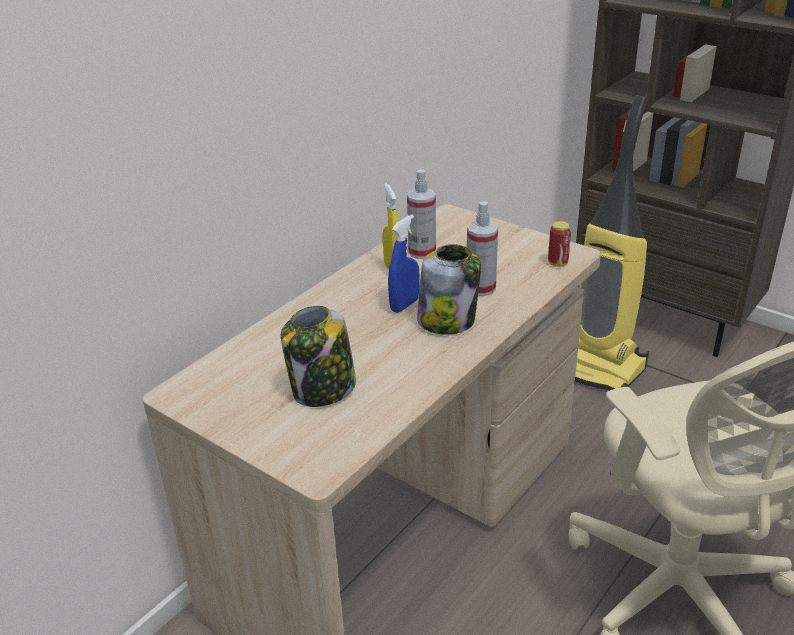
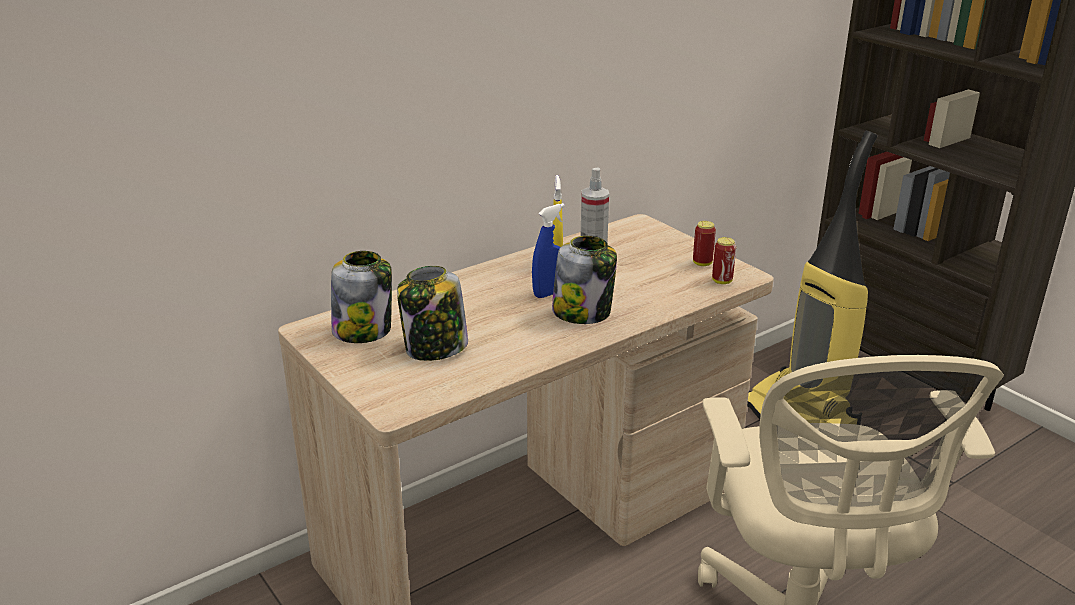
camera: 15 degrees right, 5 degrees down
(236, 383) = (363, 330): none -> jar
(480, 288) = (631, 290): spray bottle -> none
(529, 247) = (702, 263): none -> can

